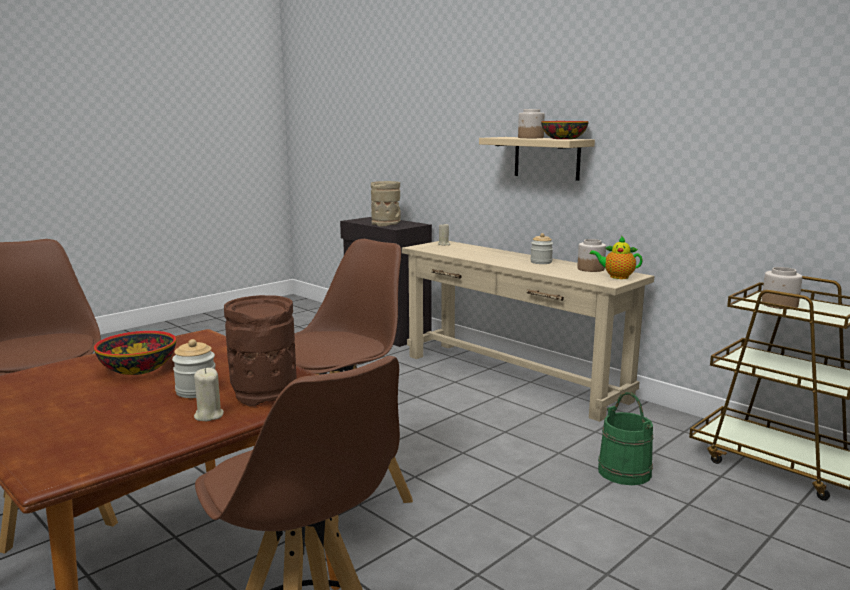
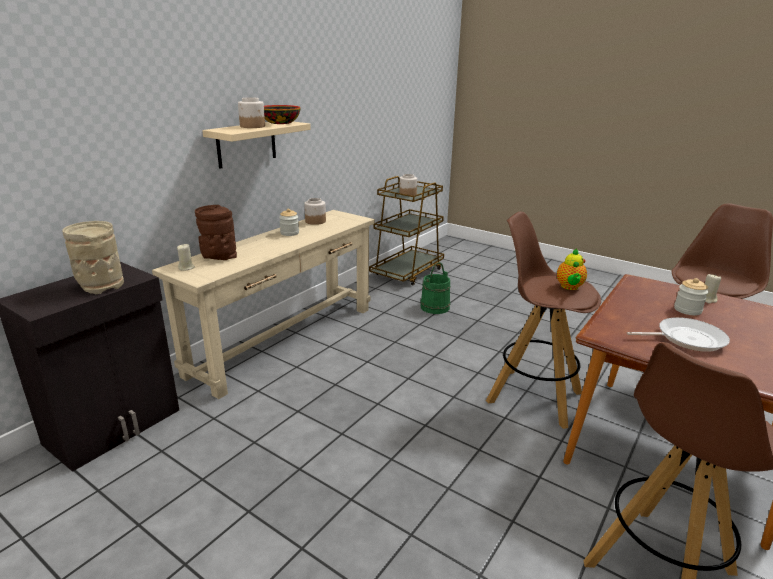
camera: 100 degrees left, 10 degrees up
(139, 368) = (686, 339): bowl -> frying pan
(264, 393) = (662, 291): brown vase -> brown vase (218, 257)
(616, 277) = (341, 217): teapot -> teapot (569, 287)

